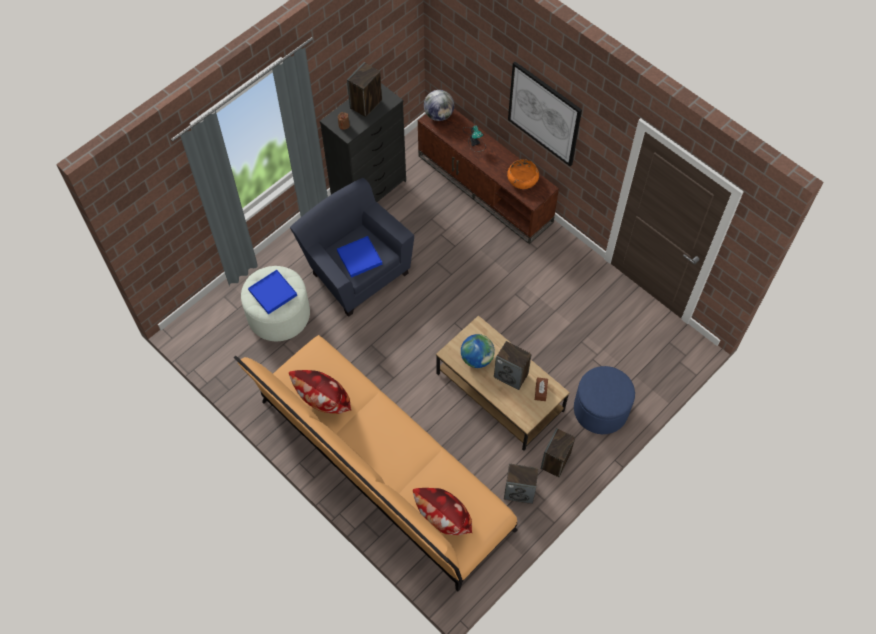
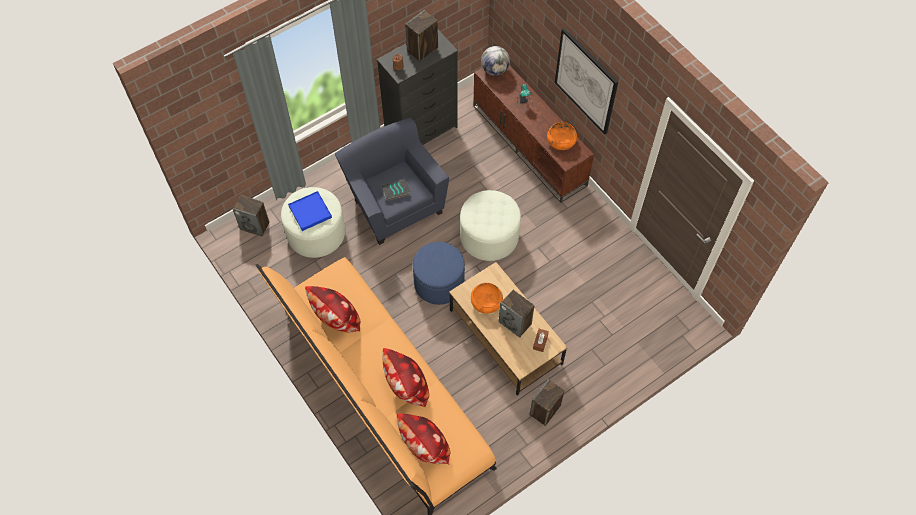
camera: 10 degrees right, 0 degrees up
(359, 258) = (396, 192): blue tray -> book
(412, 461) = (406, 387): none -> pillow
(462, 290) = (489, 236): none -> white ottoman
(477, 358) = (486, 302): globe -> orange bowl
(519, 491) = (505, 433): speaker -> speaker (255, 225)
(600, 410) = (597, 369): blue ottoman -> blue ottoman (439, 283)

